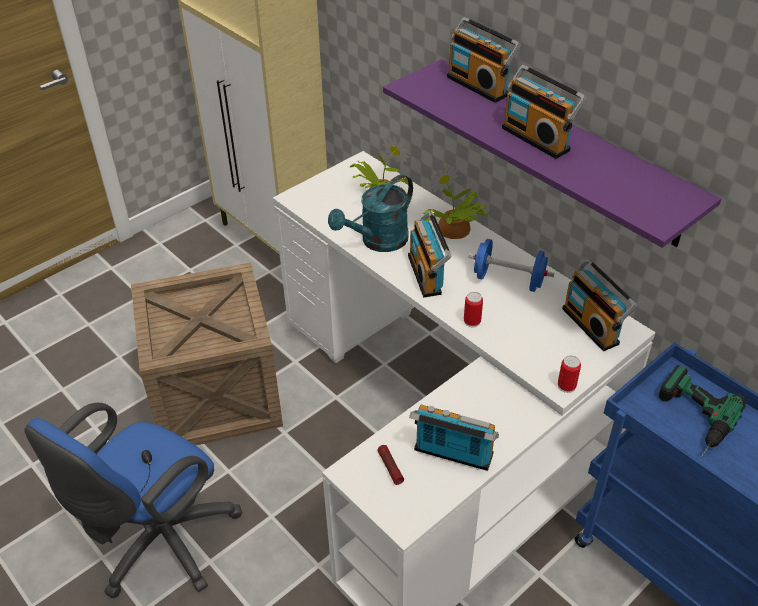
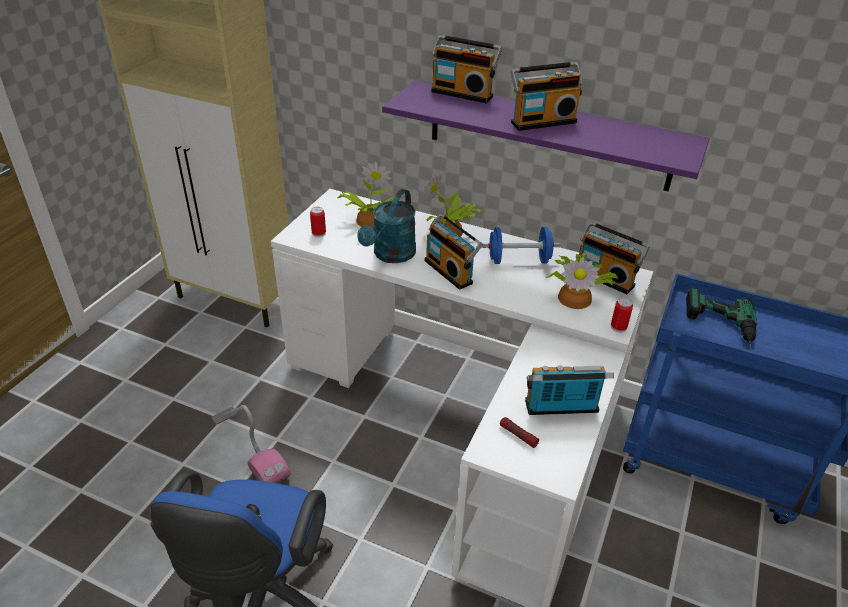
camera: 25 degrees left, 5 degrees down
(216, 395) = (249, 448): crate -> vacuum cleaner
(472, 321) = (512, 298): can -> can (319, 233)
(538, 138) = (542, 121): radio -> radio turned 45 degrees counterclockwise
(543, 339) = (576, 297): none -> potted plant

